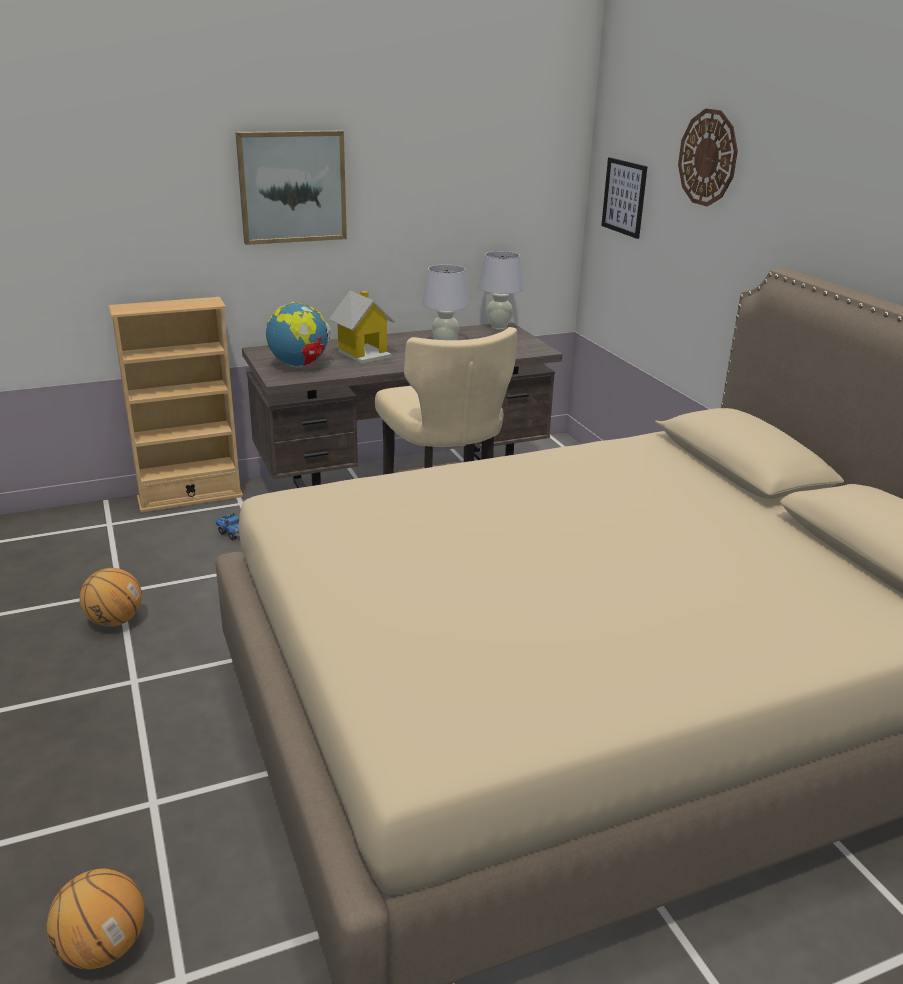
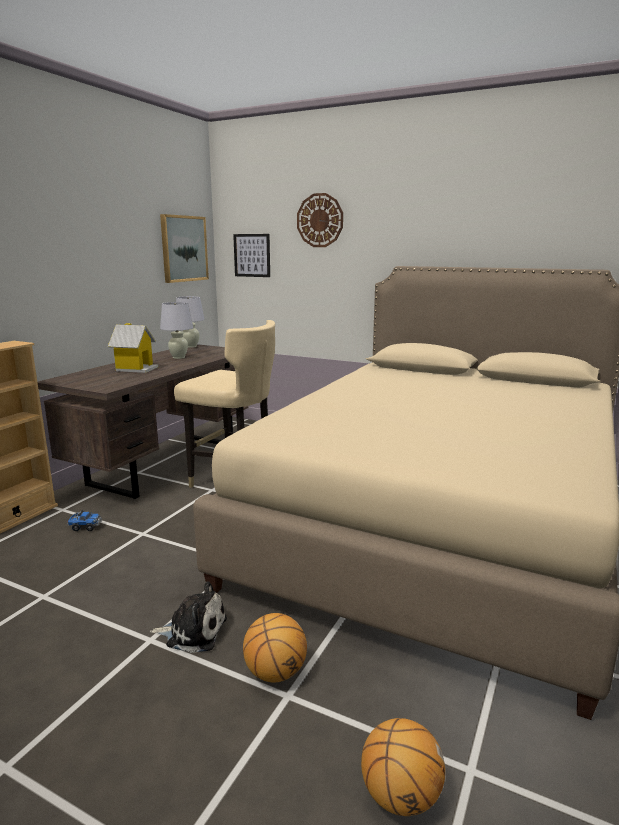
camera: 40 degrees left, 10 degrees down
(114, 621) = (69, 614): basketball -> basketball (275, 673)
(171, 694) = (193, 631): none -> plush toy
(292, 187) = (56, 251): picture -> picture (184, 248)
(299, 365) = (104, 381): globe -> none

